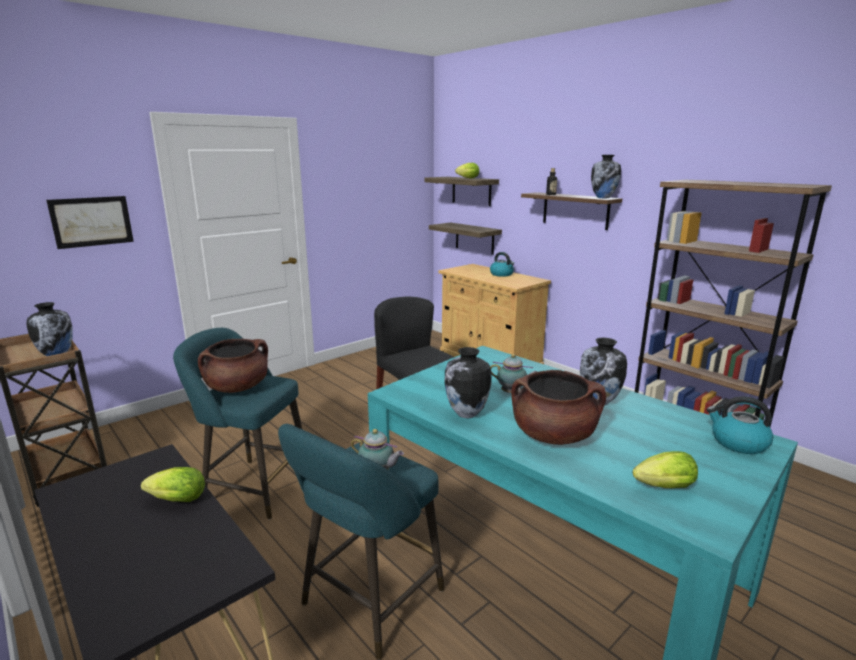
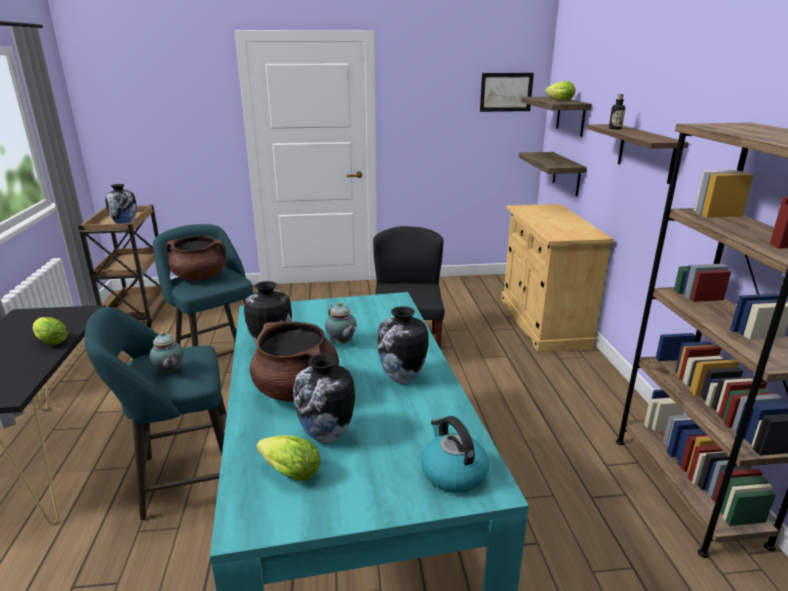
camera: 35 degrees right, 5 degrees up
(92, 221) = (186, 123): picture -> picture (506, 92)
(502, 274) = (567, 221): kettle -> none
(603, 197) = (662, 139): vase -> vase (326, 436)

